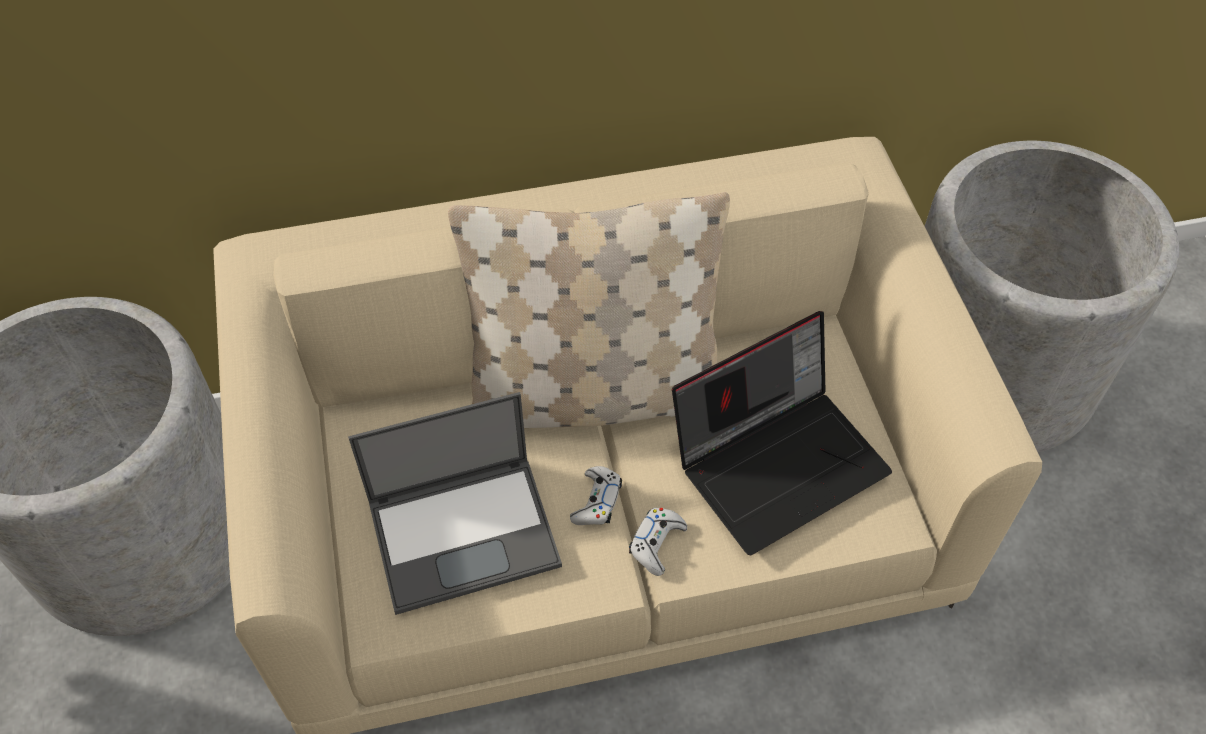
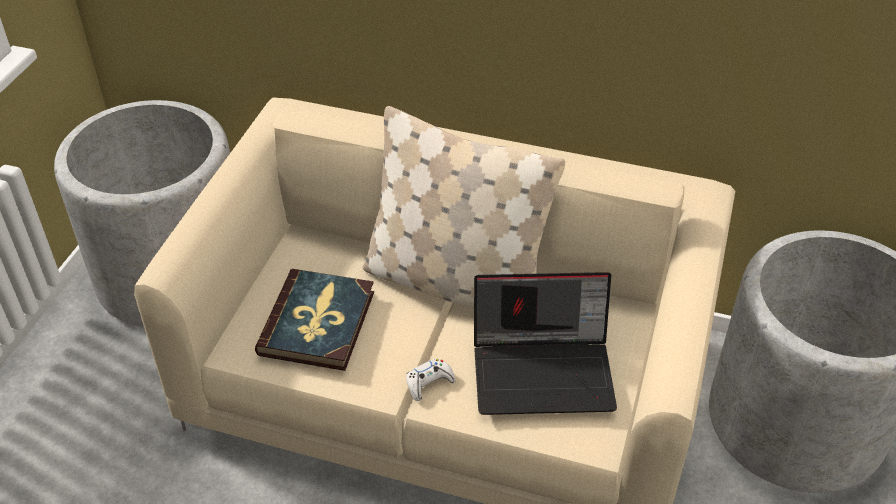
camera: 30 degrees right, 10 degrees down
(466, 531) = (318, 323): laptop -> book
(597, 501) = (410, 343): white game controller -> none

